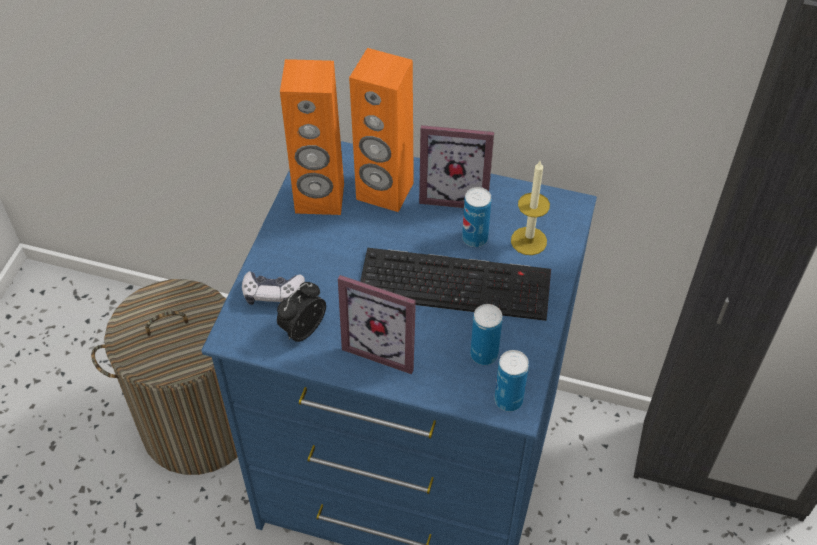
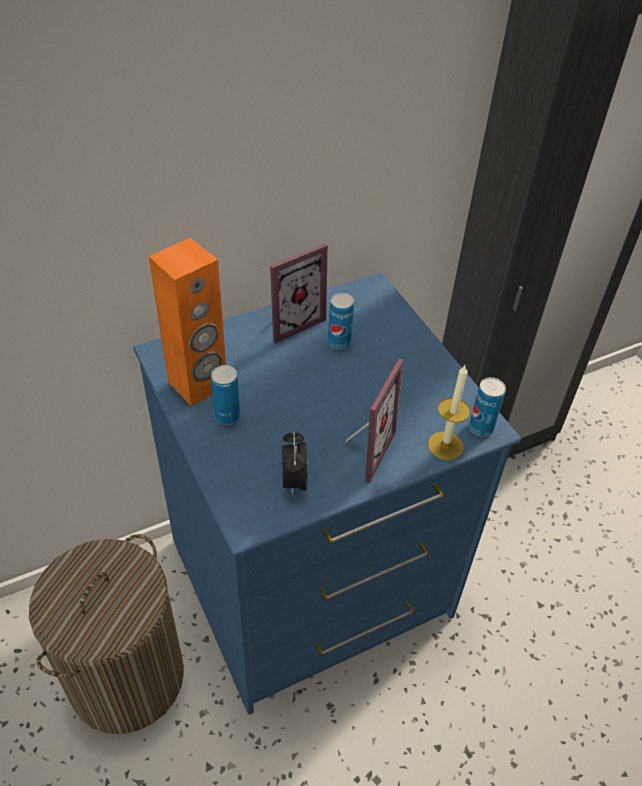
camera: 45 degrees left, 5 degrees down
(272, 293) = (241, 472): game controller -> none
(384, 192) = (241, 350): orange speaker -> none
(385, 345) = (363, 450): picture frame -> picture frame turned 45 degrees counterclockwise
(457, 283) = (362, 377): keyboard -> none
(484, 354) = (432, 410): can -> can (227, 416)
(528, 241) = (374, 323): candle -> candle (445, 445)

